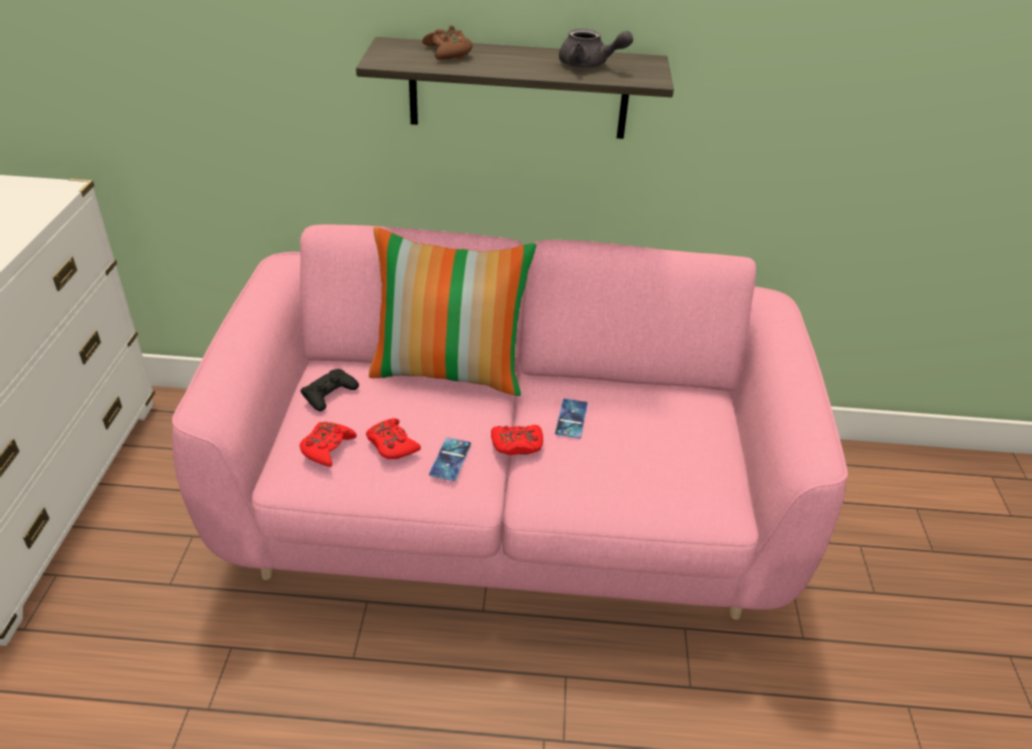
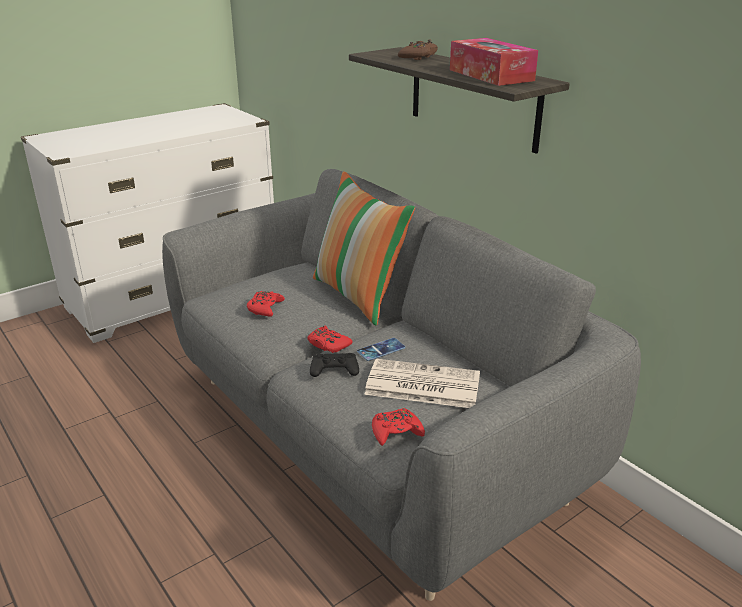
camera: 50 degrees right, 10 degrees down
(327, 448) = (236, 294): red game controller -> red game controller (396, 432)
(329, 394) = (279, 274): black game controller -> black game controller (334, 369)
(450, 459) = (281, 330): phone -> none
(508, 515) = (371, 436): pink sofa -> grey sofa
(589, 65) = (490, 75): grey teapot -> tissue box
(657, 432) = (421, 385): none -> newspaper

